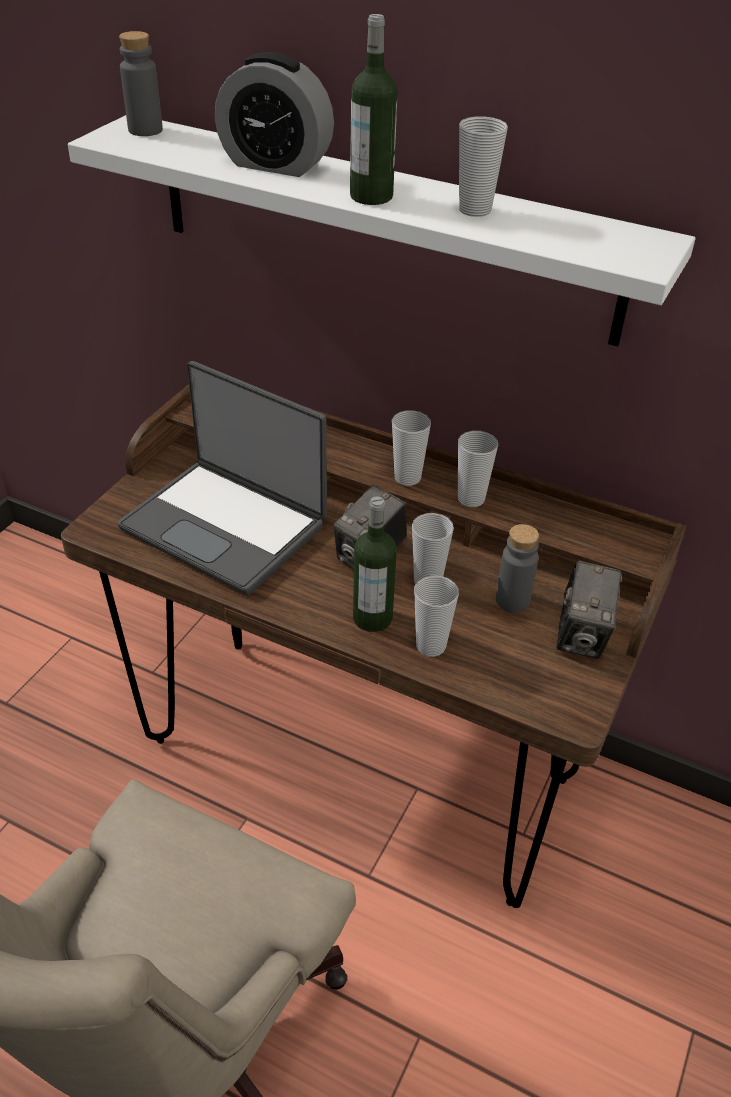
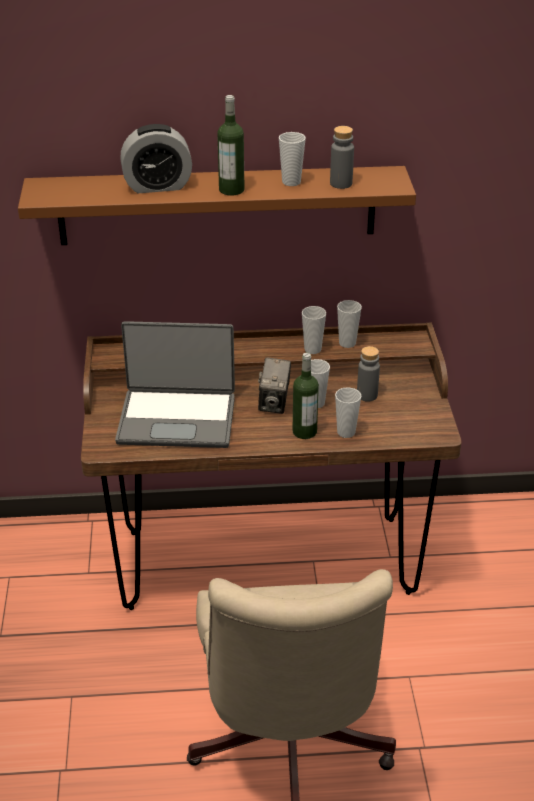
camera: 30 degrees left, 5 degrees down
(145, 130) = (53, 186): grey bottle -> grey bottle (341, 183)
(381, 227) = (217, 205): white shelf -> brown shelf
(407, 478) = (268, 351): cup -> cup (347, 343)
(582, 636) = (414, 398): camera -> none

